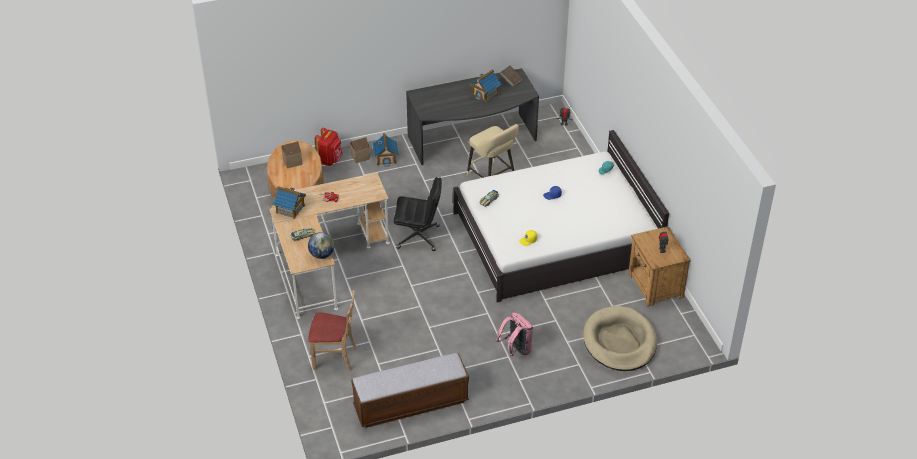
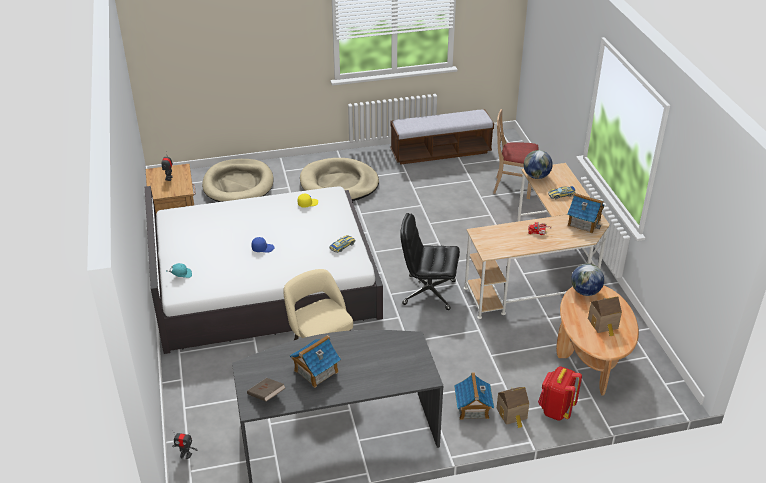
camera: 175 degrees left, 5 degrees down
(299, 183) = (585, 292): none -> globe
(516, 349) = (339, 184): pink backpack -> beige dog bed

